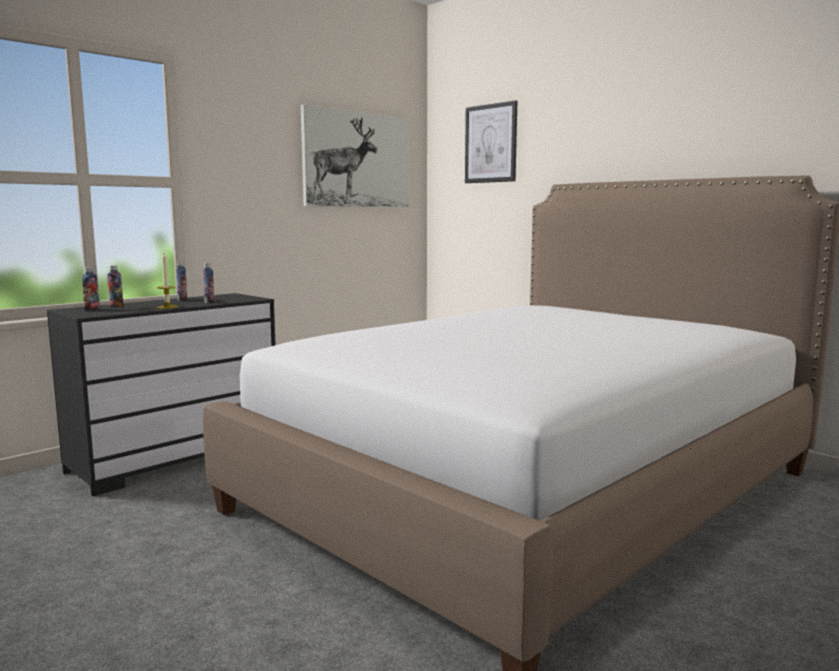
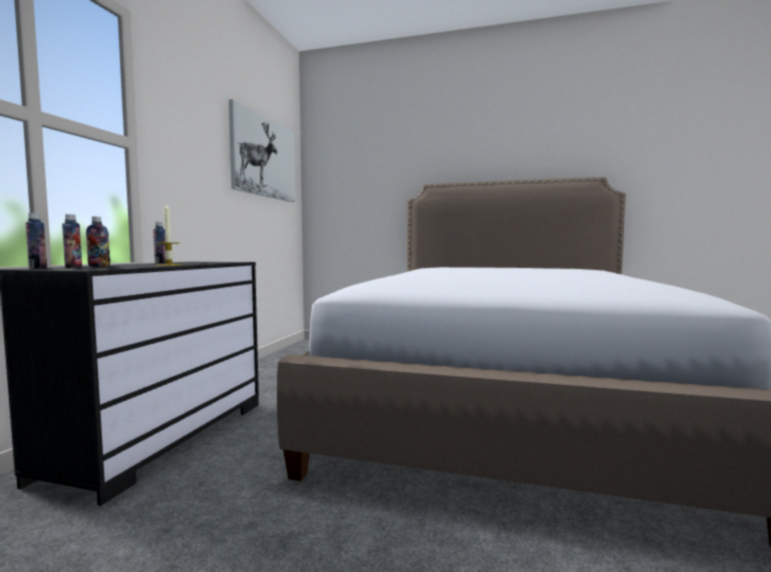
camera: 30 degrees left, 5 degrees down
(209, 302) = (201, 263): bottle -> bottle (38, 268)
(491, 143) = (362, 156): picture -> none

